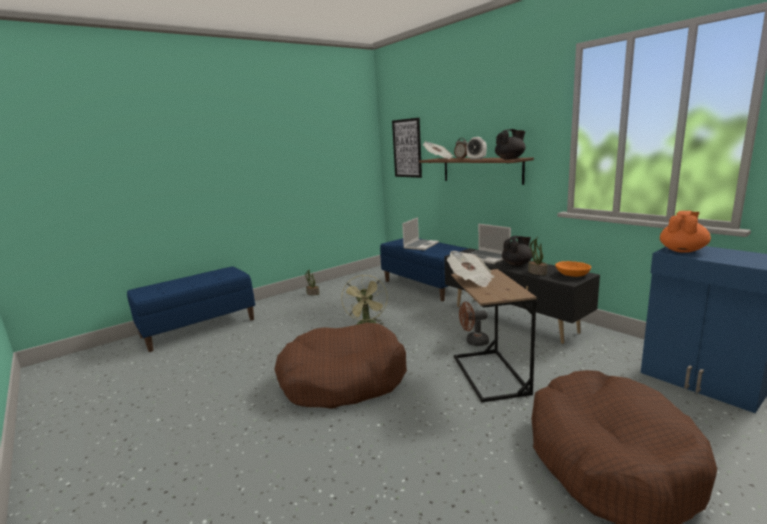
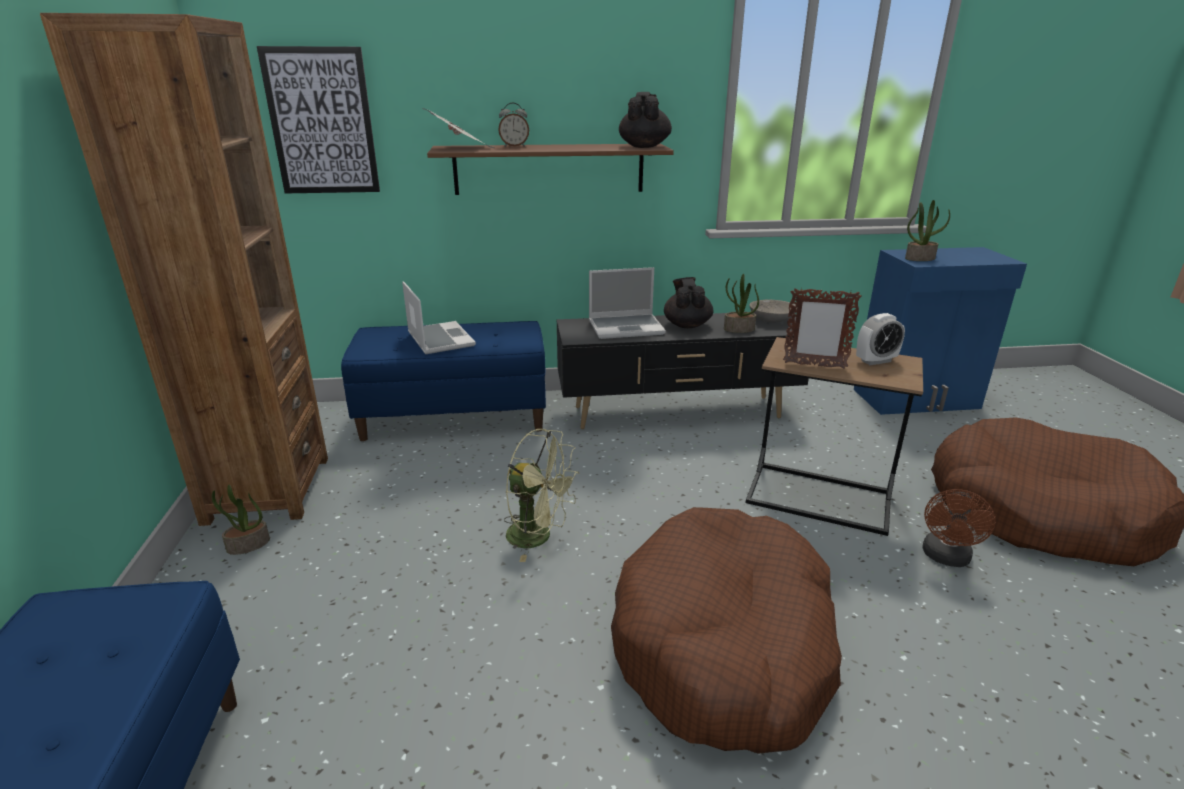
camera: 60 degrees left, 10 degrees up
(341, 283) = (268, 489): none -> brown bookcase
(470, 280) = (814, 365): newspaper -> picture frame
(473, 342) = (713, 468): brown fan -> brown fan (946, 558)
(476, 159) = (569, 147): alarm clock -> alarm clock (876, 361)
(572, 274) = (772, 319): orange bowl -> grey bowl
(682, 250) = (920, 258): orange teapot -> potted plant

